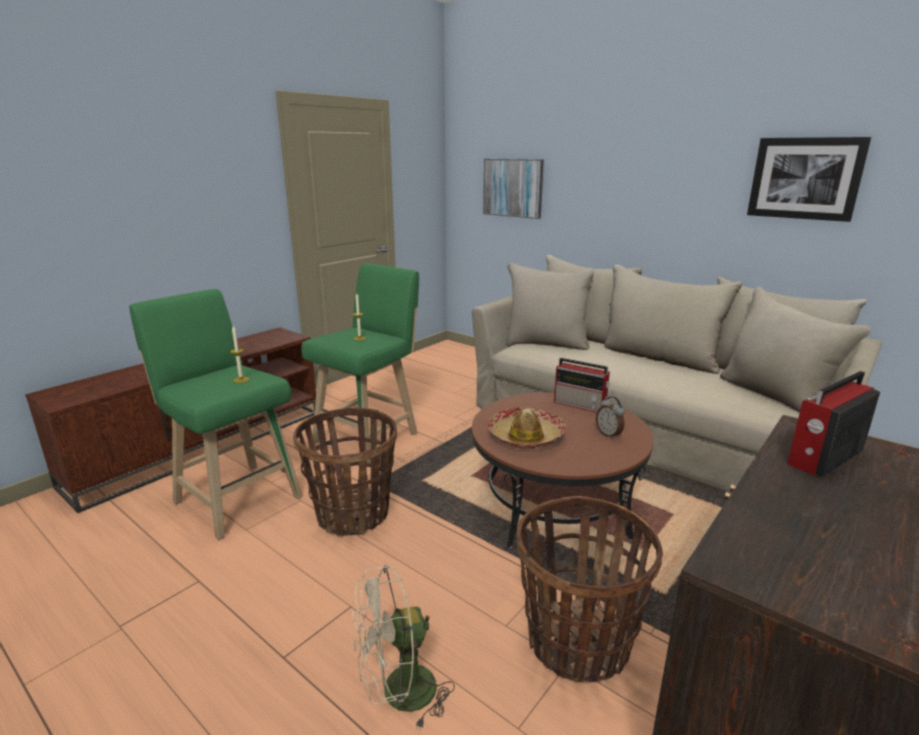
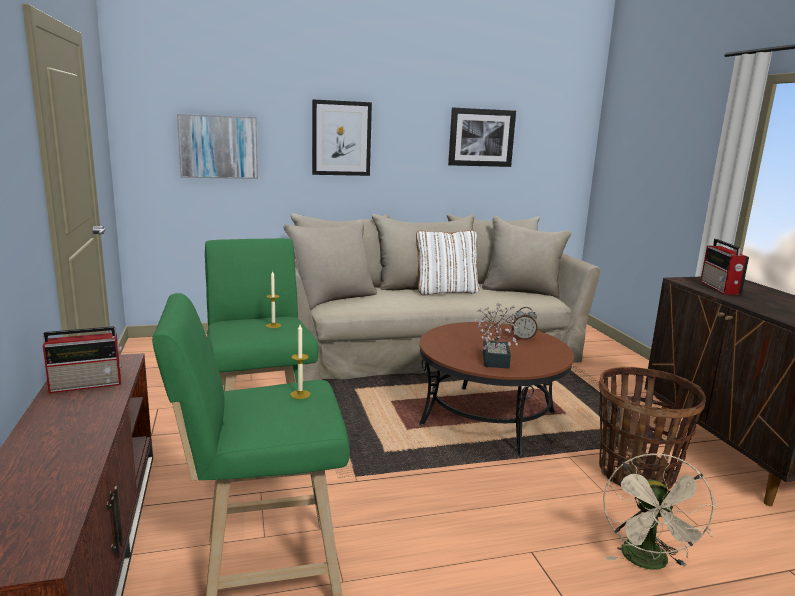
camera: 55 degrees left, 5 degrees down
(353, 514) = (394, 505): basket -> none
(525, 436) = (495, 358): hat -> potted plant
(581, 405) = (468, 329): radio -> radio (88, 384)
(619, 180) = (341, 138): none -> picture
(666, 367) = (446, 291): none -> white pillow

